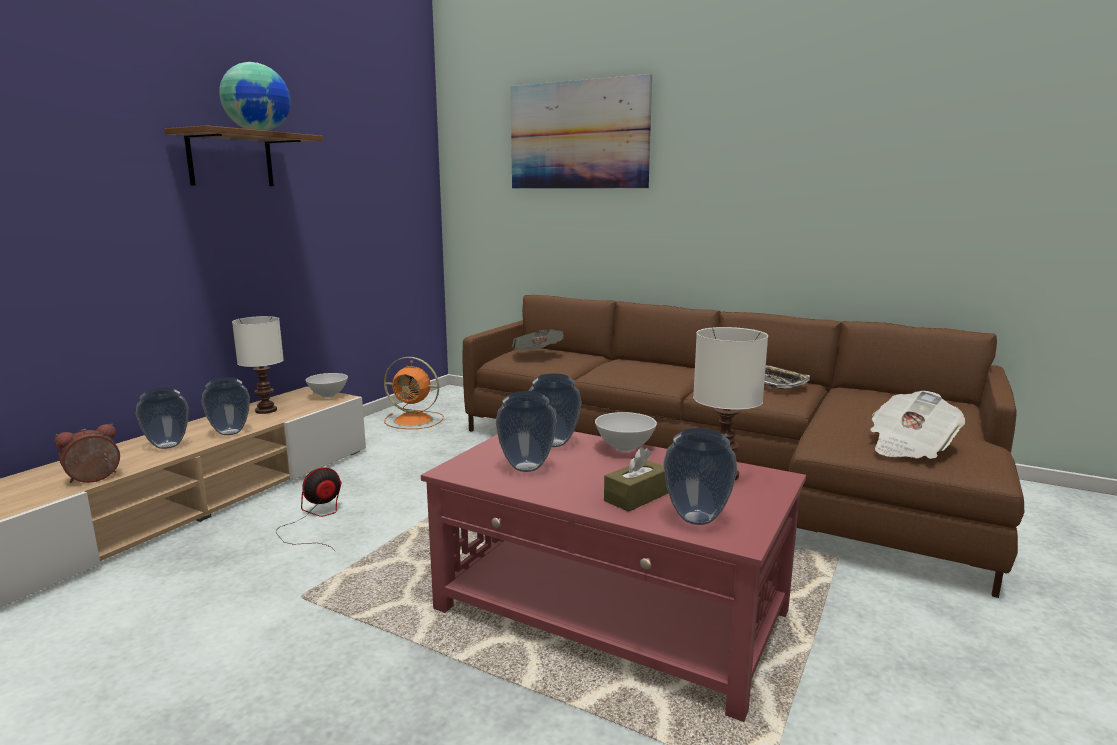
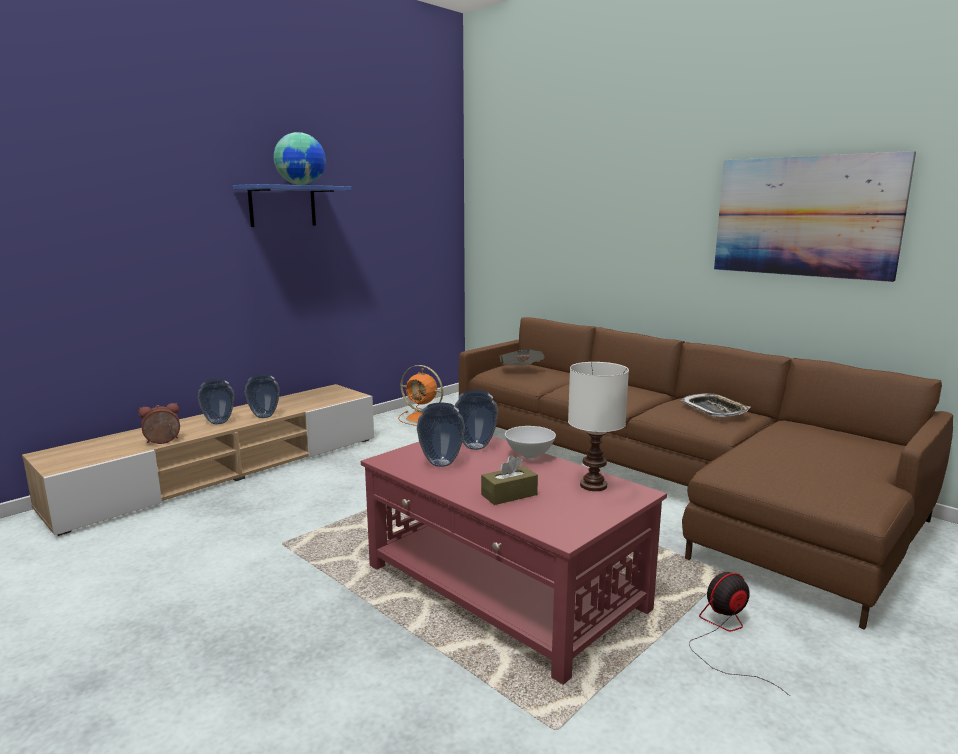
camera: 15 degrees right, 0 degrees up
(230, 159) = (282, 206): brown shelf -> blue shelf
(267, 410) = (298, 401): white table lamp -> none
(315, 519) = (315, 489): fan -> fan (725, 635)
(328, 396) = (347, 393): white bowl -> none
(578, 135) = (574, 179): picture -> picture (805, 216)
(698, 519) = (544, 517): vase -> none
(909, 447) = (798, 481): newspaper -> none

